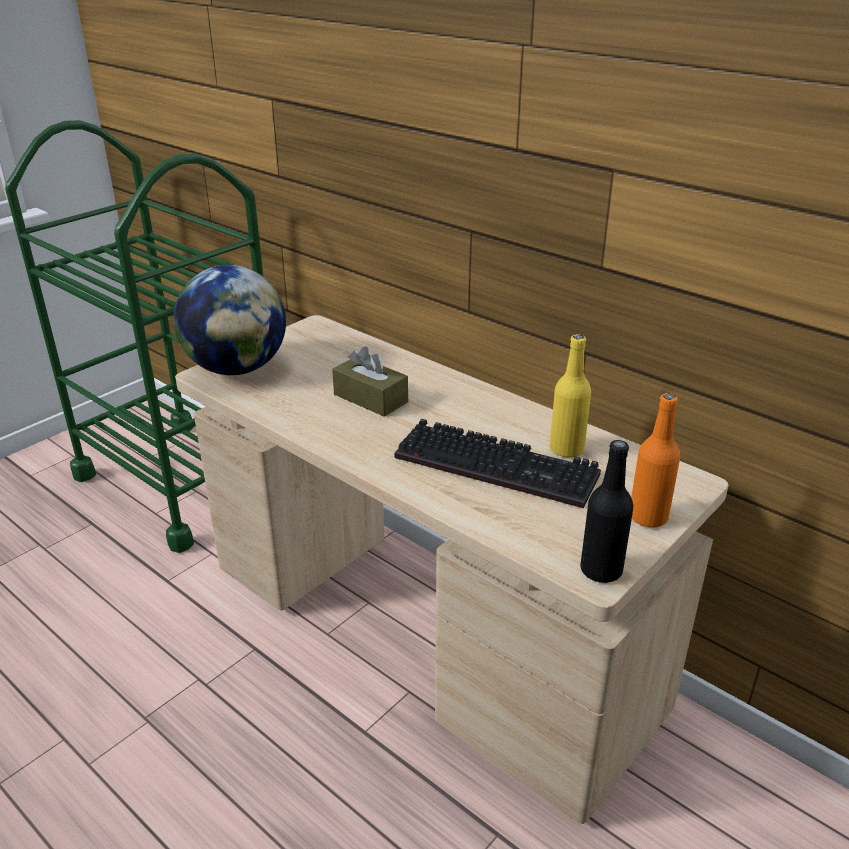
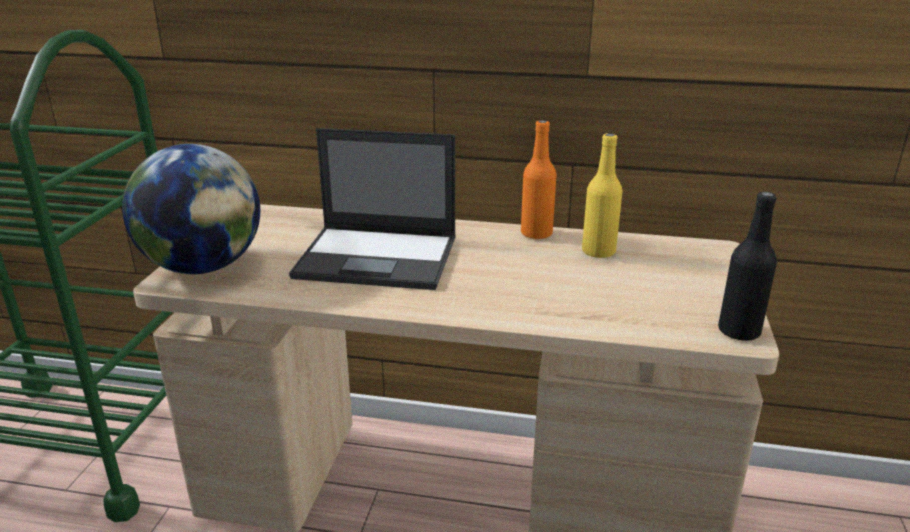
camera: 30 degrees left, 5 degrees down
(370, 398) = (379, 257): brown tissue box -> laptop
(500, 465) = (562, 278): keyboard -> none
(648, 517) = (719, 282): orange bottle -> orange bottle (536, 234)

